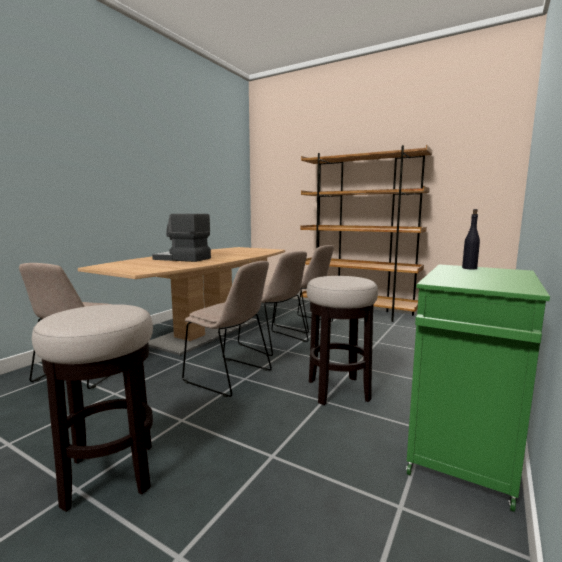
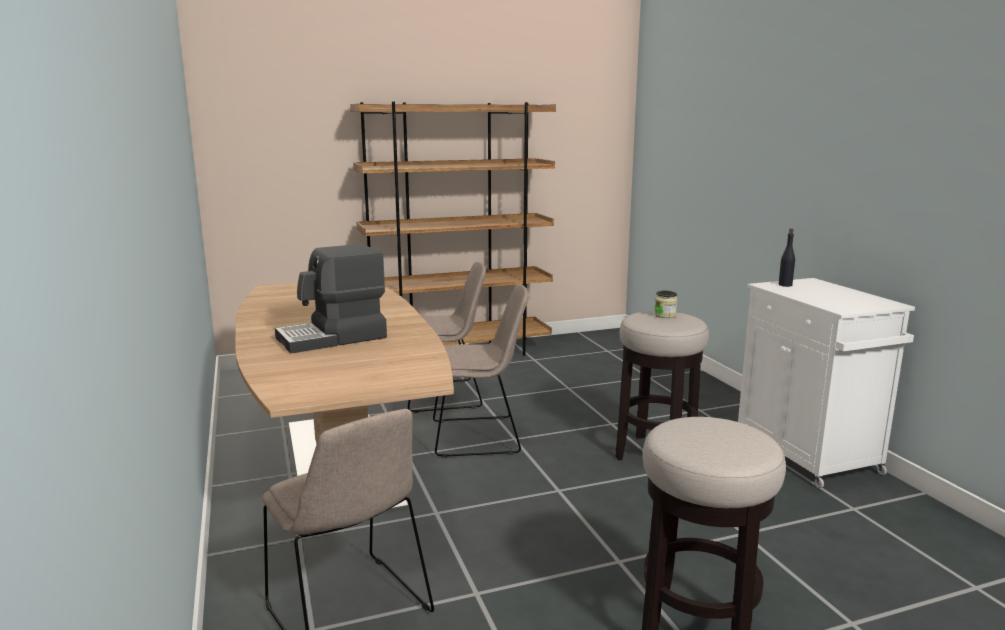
camera: 50 degrees left, 5 degrees up
(230, 377) = (541, 497): beige chair -> none
(348, 277) = (665, 315): none -> jar
(462, 452) = (808, 455): green cabinet -> white cabinet

